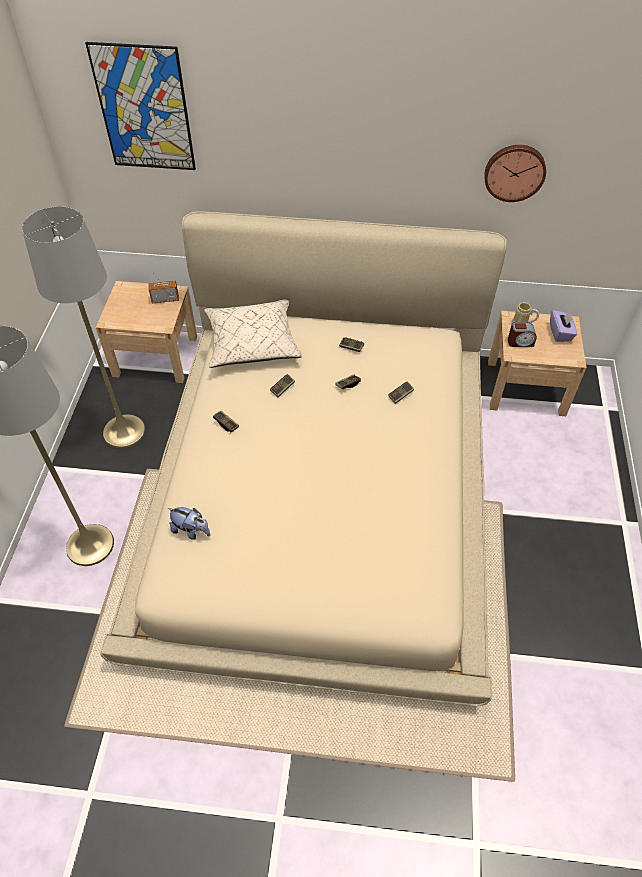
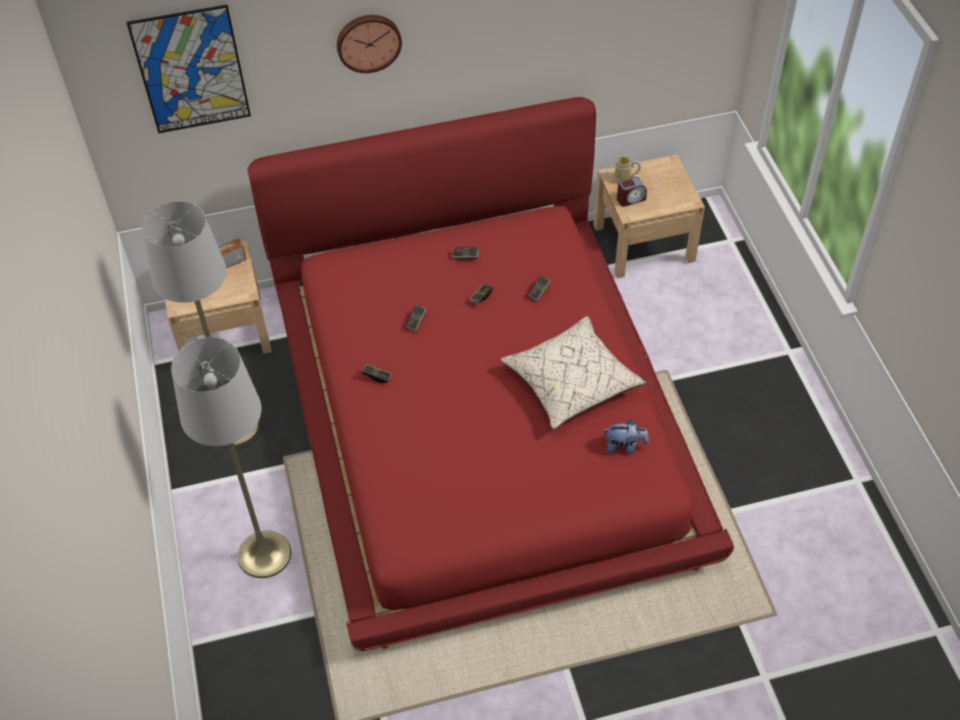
camera: 20 degrees left, 0 degrees up
(191, 531) = (398, 490): plush toy -> plush toy (624, 446)
(252, 343) = (358, 283): beige pillow -> beige pillow (570, 382)
(321, 491) = (481, 418): beige bed -> red bed
(514, 172) = (585, 35): wall clock -> wall clock (368, 41)
(560, 333) = (666, 177): purple tissue box -> none

